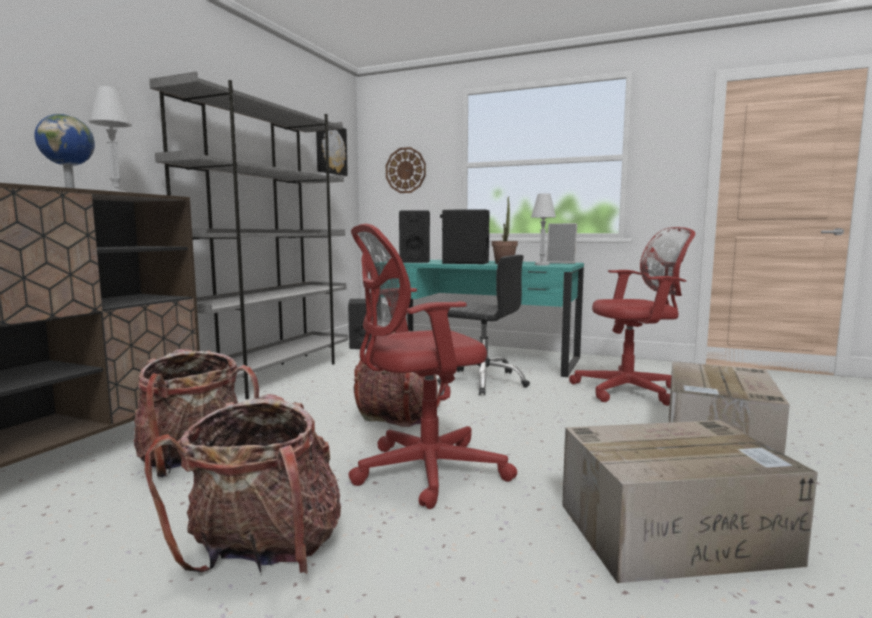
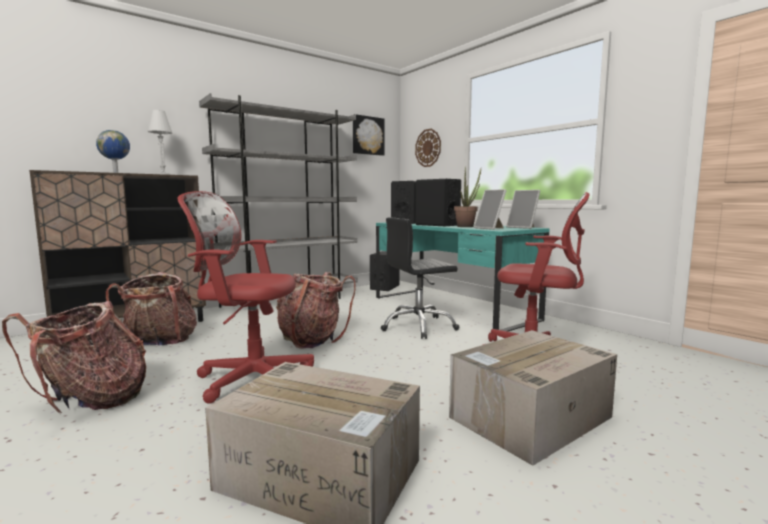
camera: 30 degrees right, 0 degrees up
(483, 381) = (418, 326): black office chair -> black office chair turned 105 degrees clockwise
(542, 265) = (490, 228): white table lamp -> picture frame

